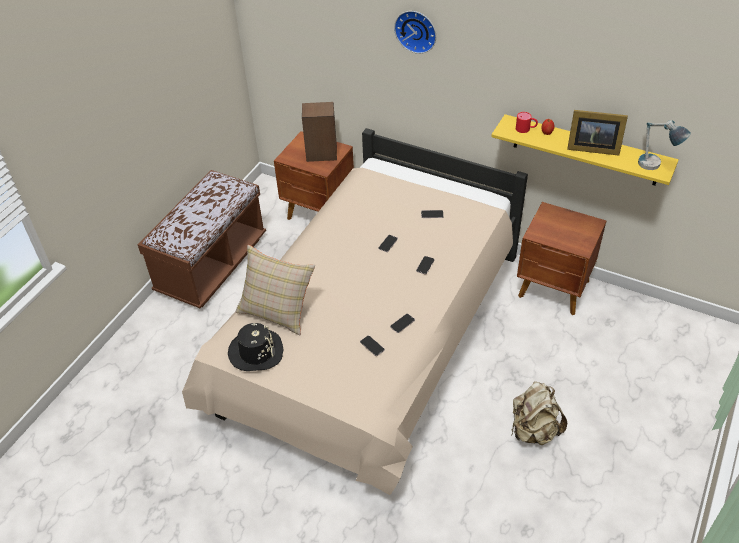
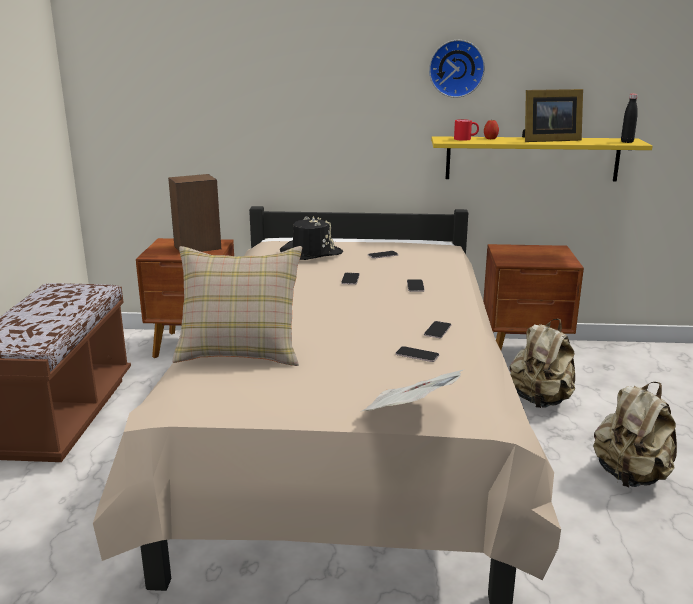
camera: 25 degrees left, 25 degrees down
(256, 351) = (238, 393): black hat -> black hat (311, 253)
(331, 399) = (410, 415): none -> newspaper
(416, 30) = (315, 49): wall clock -> wall clock (456, 68)
(528, 342) = (540, 400): none -> beige backpack
(655, 168) = (627, 142): table lamp -> black bottle

